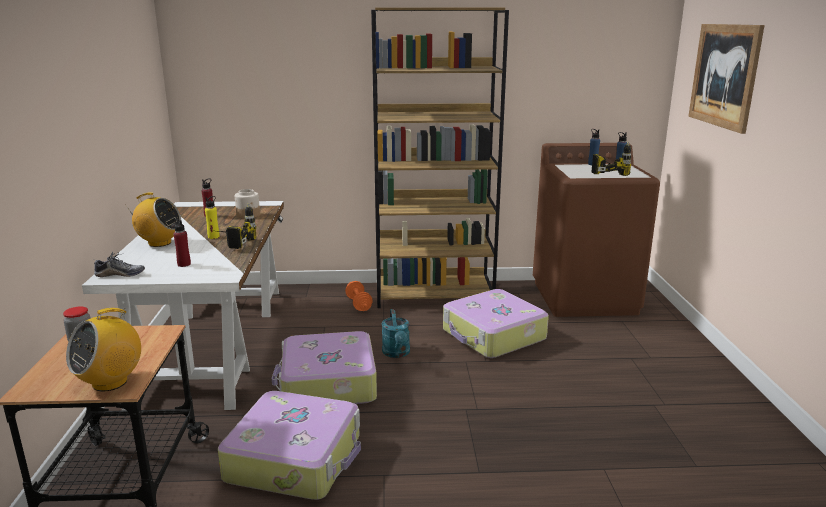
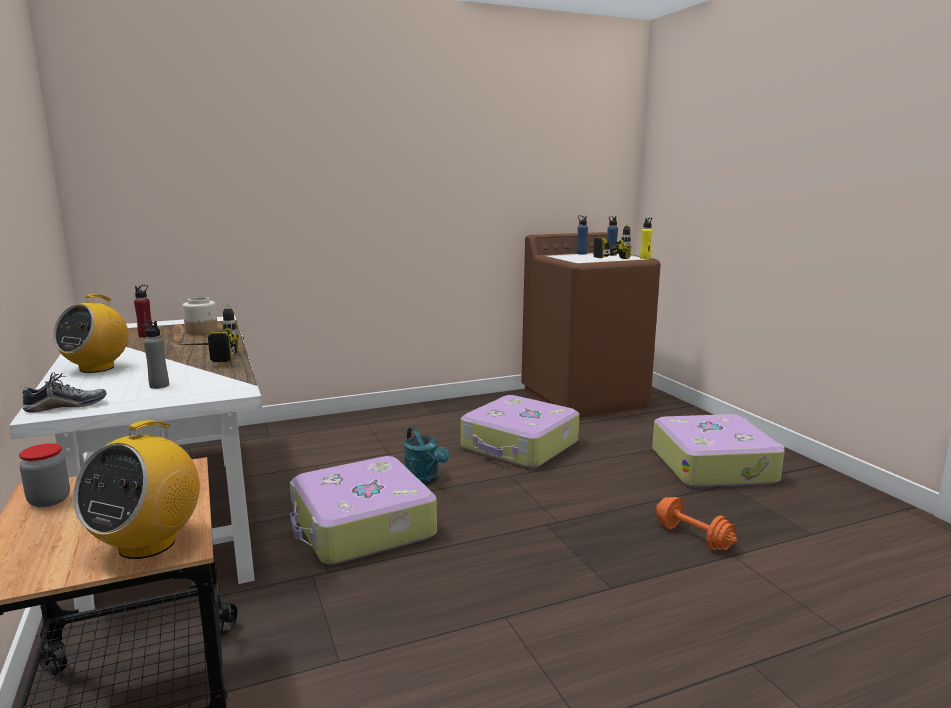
camera: 20 degrees left, 5 degrees down
(159, 243) = (97, 368): radio -> radio turned 120 degrees clockwise
(184, 264) = (159, 385): red bottle -> grey bottle
(213, 237) = (174, 355): yellow bottle -> yellow bottle (645, 258)
(296, 458) = (378, 622): suitcase -> suitcase (713, 465)
(358, 304) = (343, 436): orange dumbbell -> orange dumbbell (693, 537)
(435, 295) = (426, 415): brown bookcase -> none
(724, 75) = (712, 151): picture -> none

